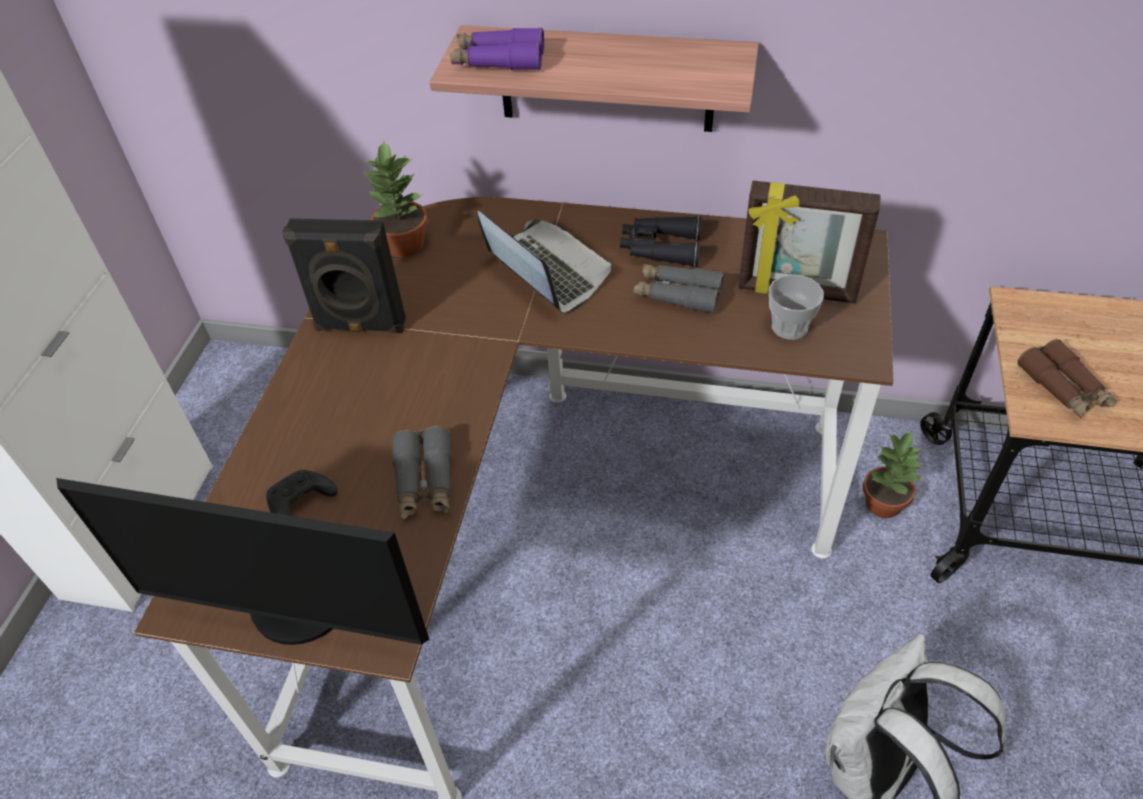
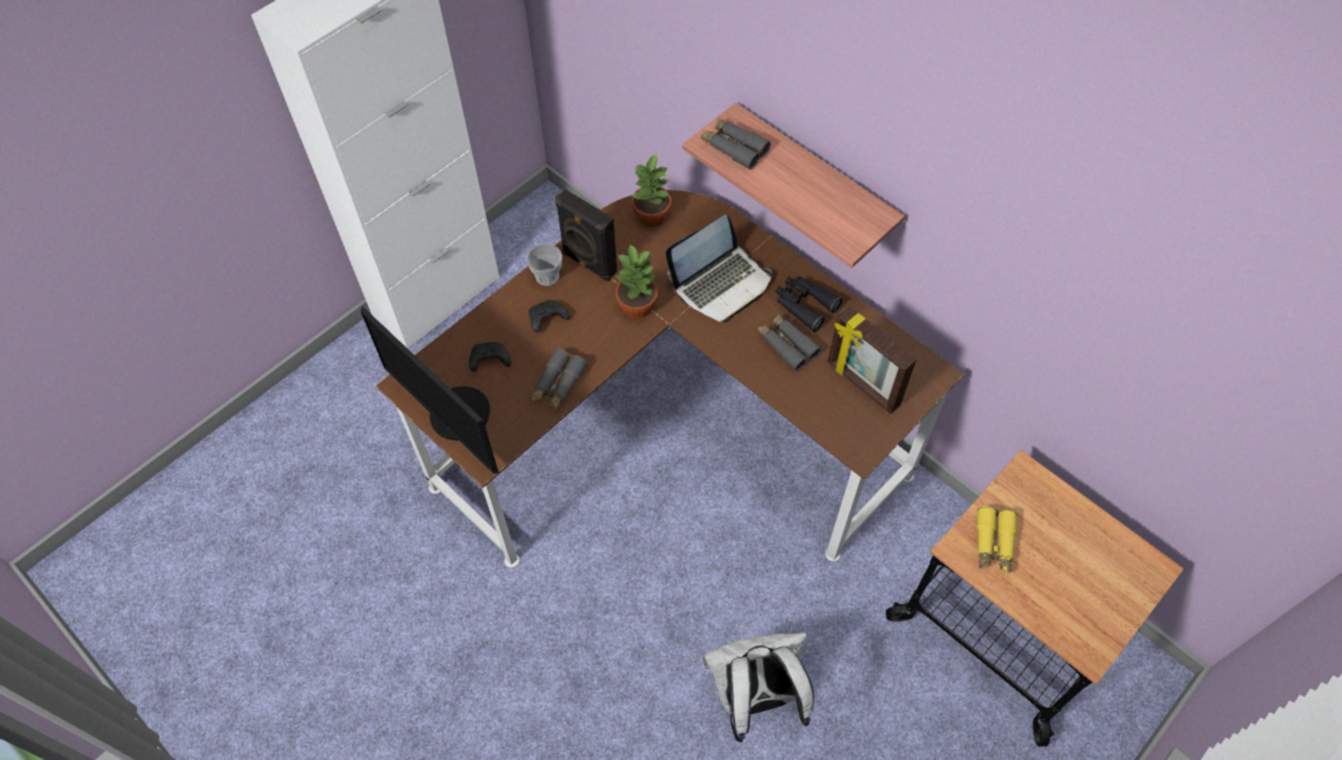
camera: 30 degrees right, 10 degrees up
(350, 413) = (547, 319): none -> black game controller
(498, 61) = (734, 148): purple binoculars -> grey binoculars
(547, 272) = (721, 284): laptop -> laptop turned 60 degrees clockwise
(789, 327) = (835, 406): cup -> cup (547, 276)
(883, 503) = (901, 549): potted plant -> potted plant (637, 306)
(1063, 388) = (993, 543): brown binoculars -> yellow binoculars

